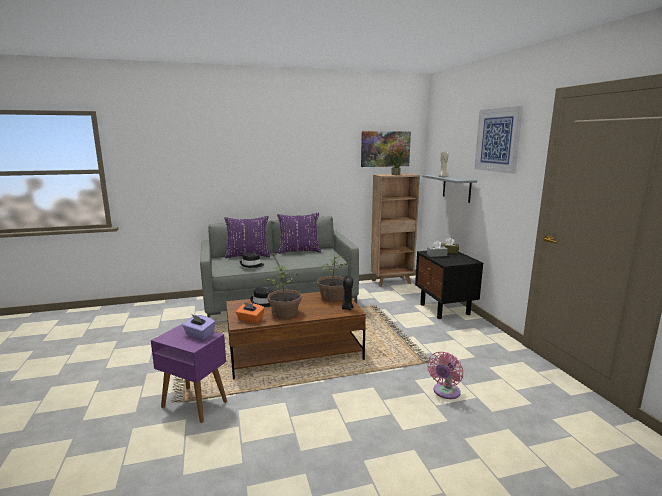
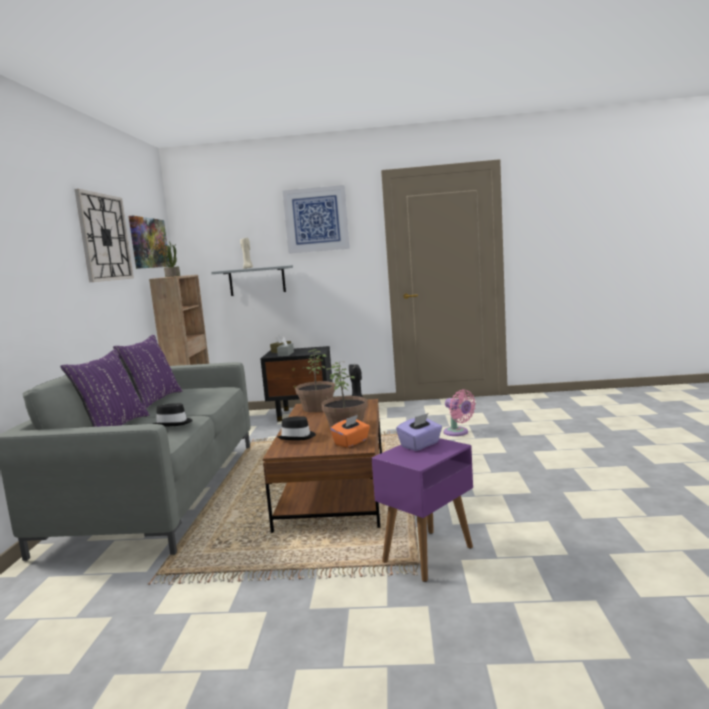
camera: 70 degrees left, 5 degrees down
(326, 147) = (104, 237): none -> wall clock

